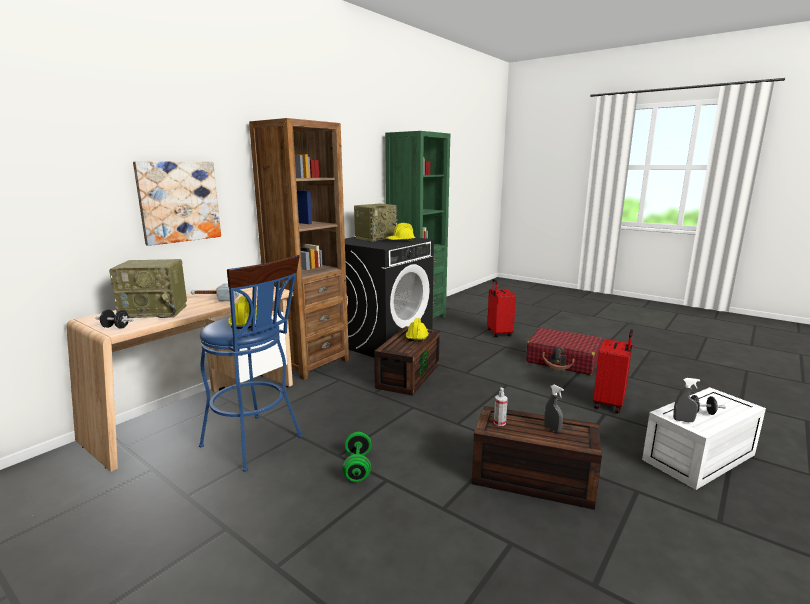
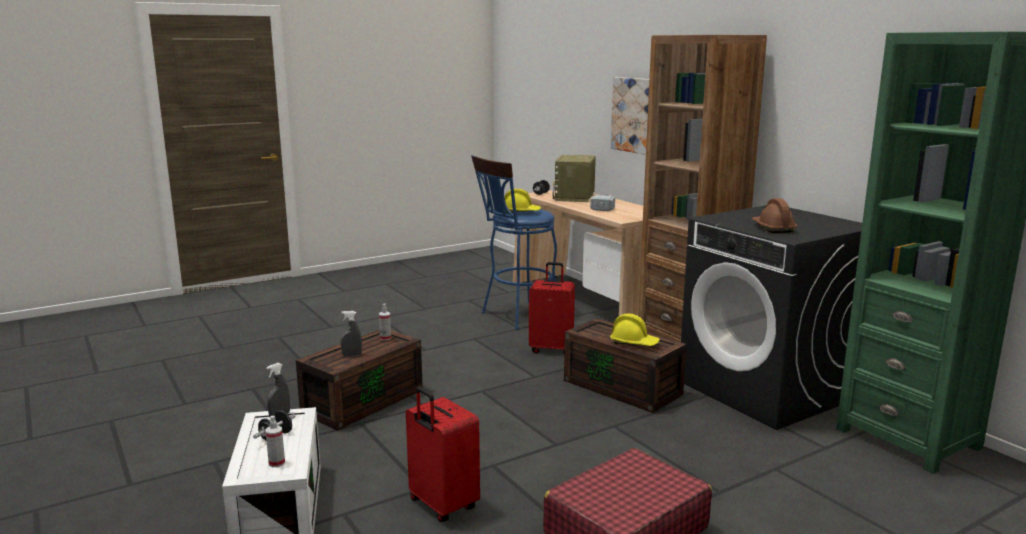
camera: 110 degrees right, 0 degrees up
(357, 467) = (451, 343): green dumbbell -> none
(376, 238) = (809, 222): radio -> none
(400, 241) = (772, 228): yellow hard hat -> brown hard hat
(498, 333) = (808, 508): red suitcase -> red suitcase (552, 349)
(718, 401) = (276, 463): none -> spray bottle

